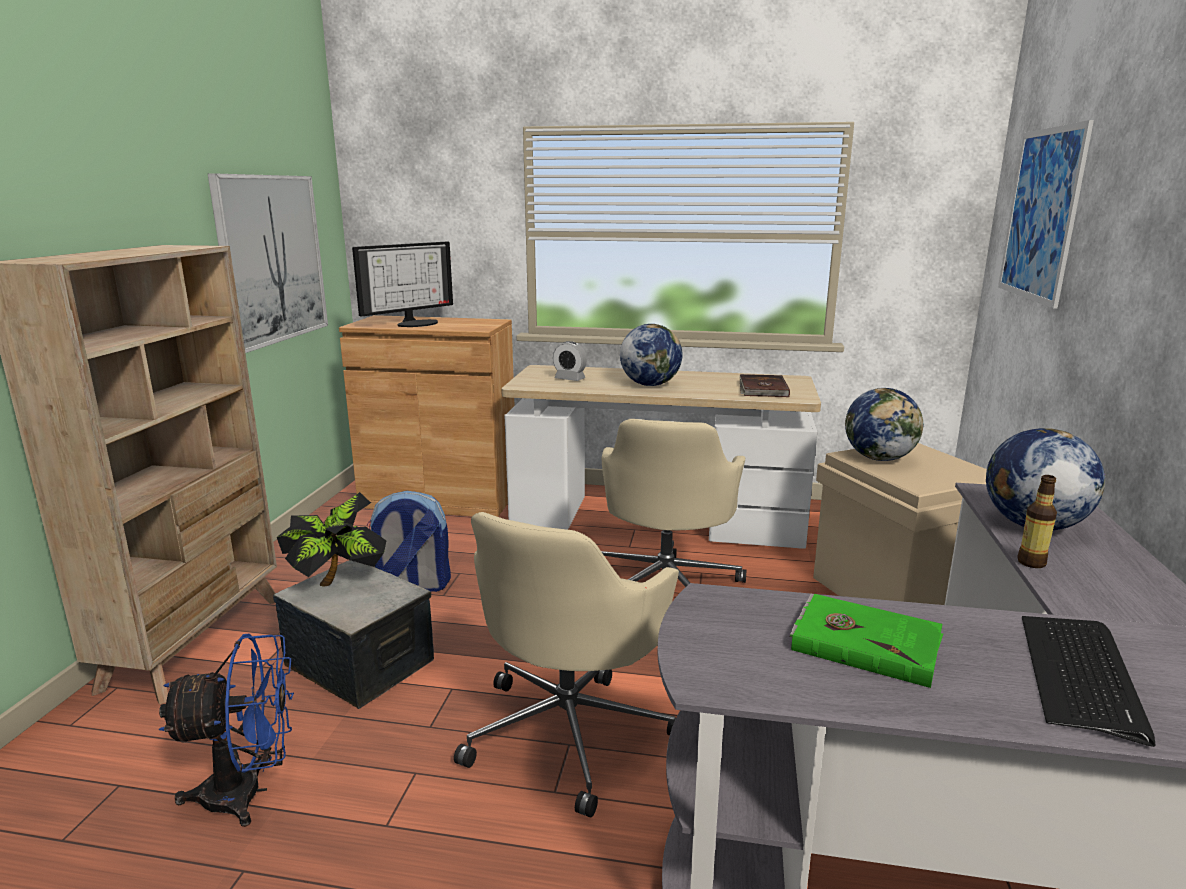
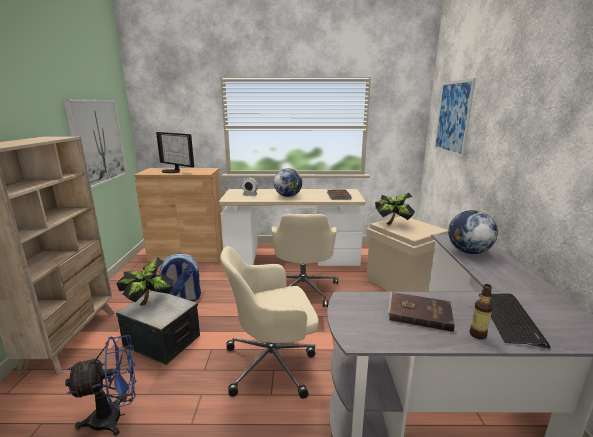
camera: 10 degrees left, 0 degrees up
(416, 323) = (173, 171): monitor -> monitor turned 90 degrees clockwise
(570, 730) = (273, 363): beige office chair -> beige office chair turned 60 degrees clockwise
(865, 642) = (419, 313): green book -> brown book
(879, 458) = (393, 224): globe -> potted plant
(1031, 563) = (473, 268): bottle -> bottle (477, 334)

